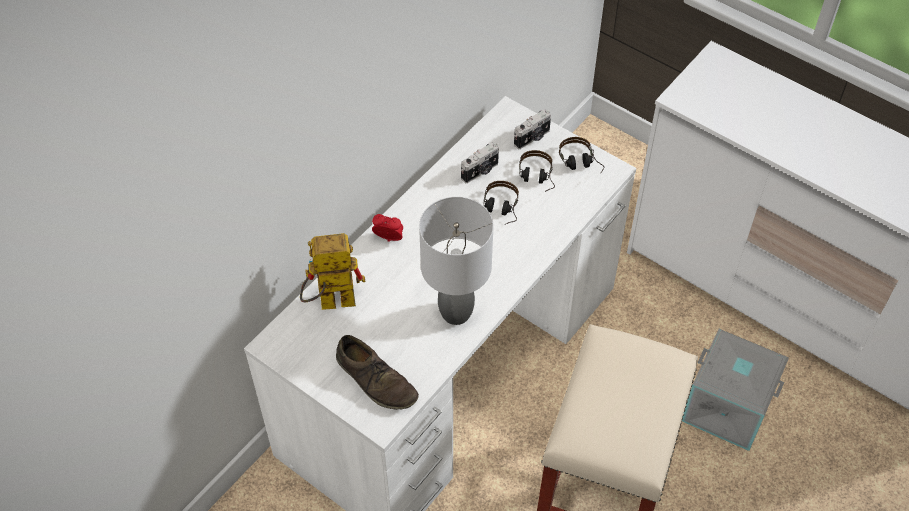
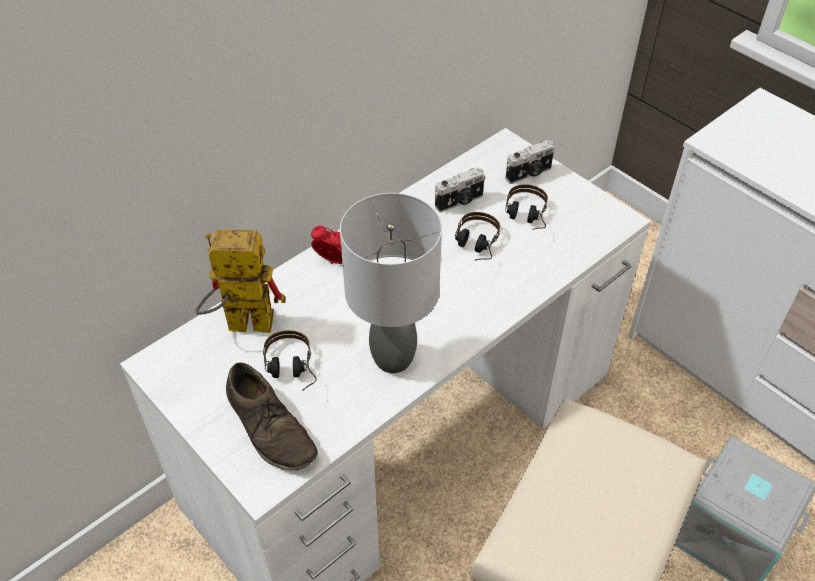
camera: 10 degrees right, 5 degrees down
(580, 165) = (582, 209): headphones -> headphones (290, 371)

